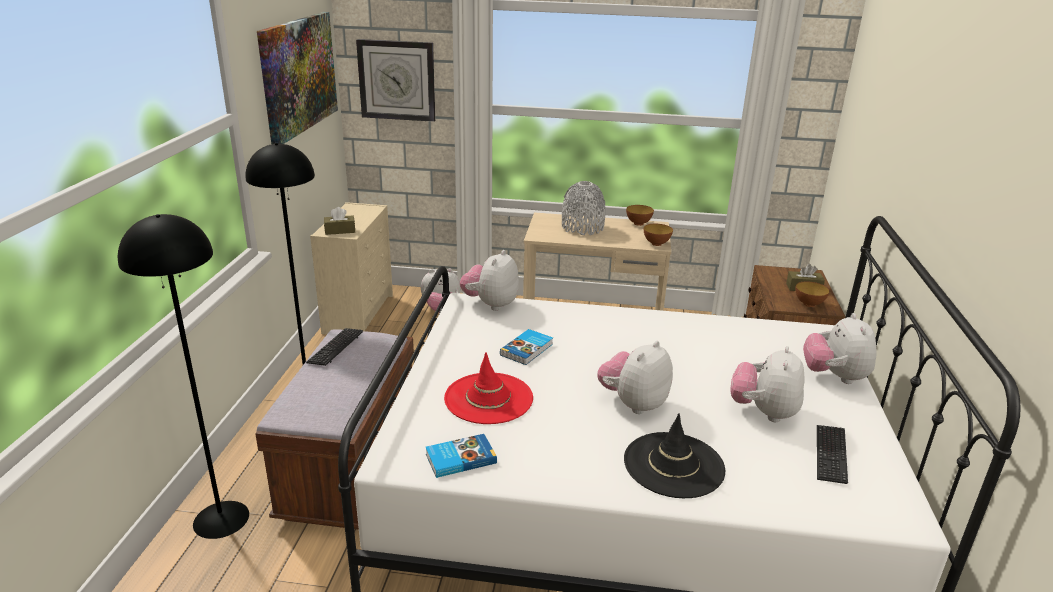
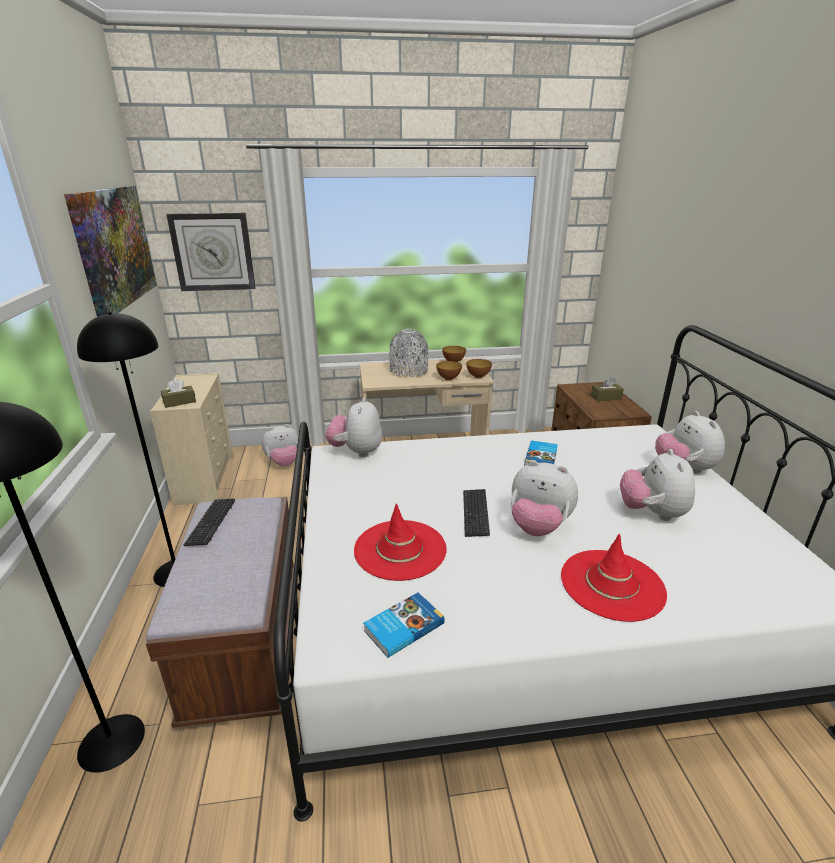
camera: 15 degrees left, 0 degrees up
(527, 349) = (413, 490): book -> book (542, 458)
(633, 403) = (538, 527): plush toy -> plush toy turned 90 degrees counterclockwise
(673, 465) = (612, 584): black hat -> red hat
(809, 304) = (618, 410): bowl -> bowl (448, 378)
(830, 455) = (732, 543): keyboard -> keyboard (475, 513)

